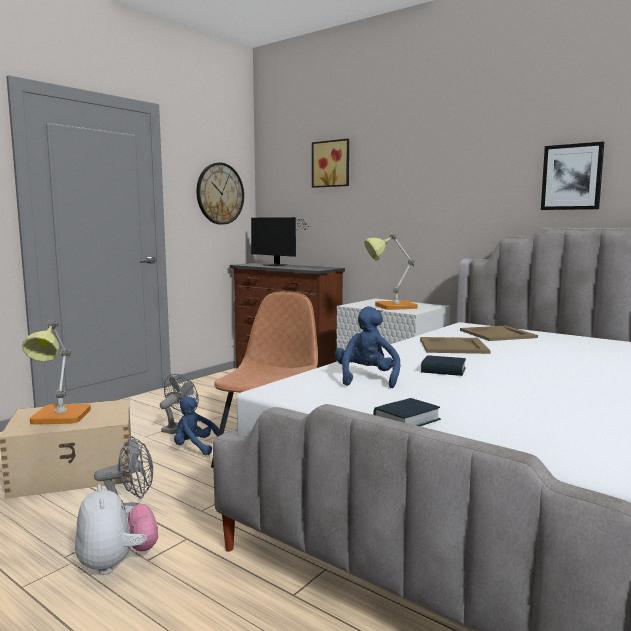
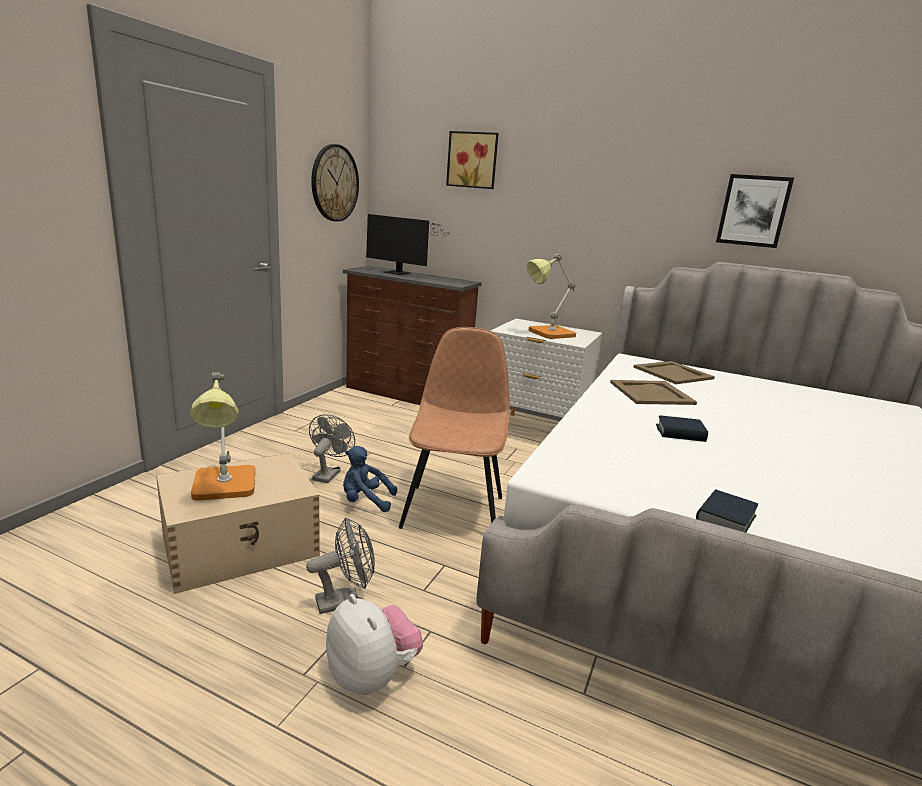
camera: 15 degrees left, 10 degrees up
(366, 379) = (621, 450): blue plush toy -> none

